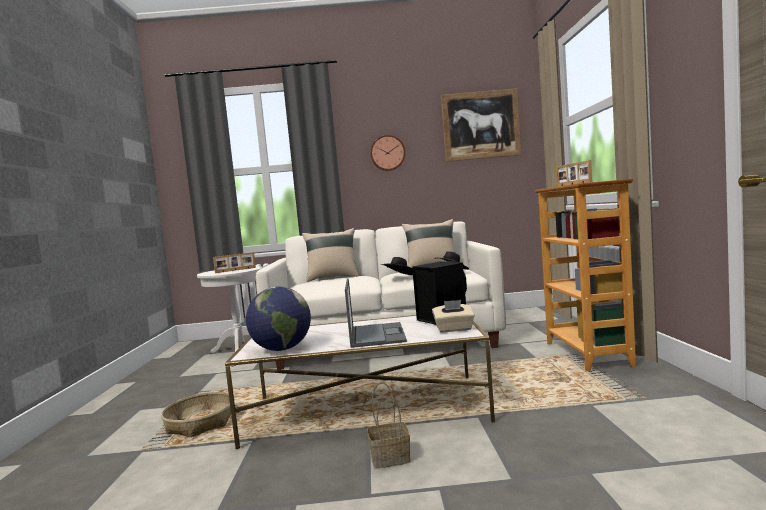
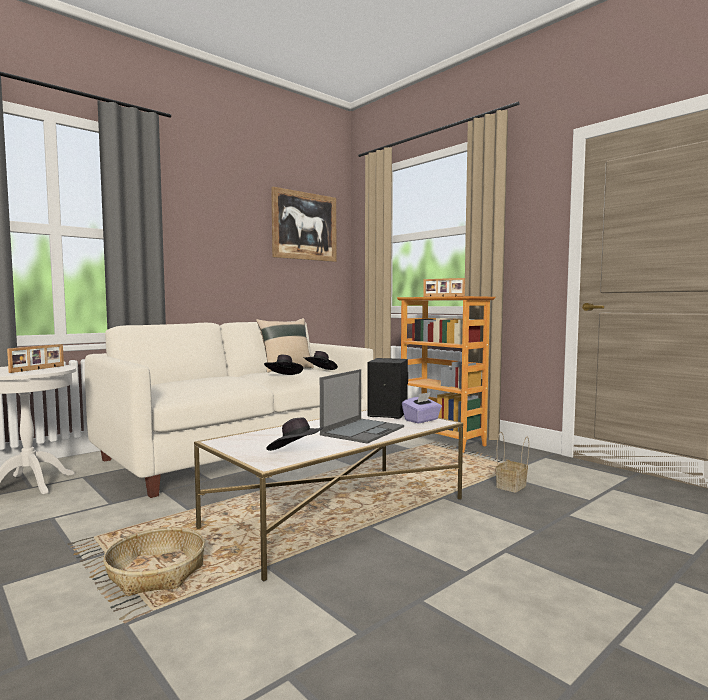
camera: 40 degrees left, 0 degrees up
(282, 349) = (296, 453): globe -> black hat
(332, 278) = (183, 379): beige pillow -> none
(376, 335) = (363, 431): laptop -> laptop turned 75 degrees clockwise
(387, 153) = (215, 237): wall clock -> none
(389, 459) = (433, 544): basket -> basket (511, 487)
(454, 329) = (421, 420): beige tissue box -> purple tissue box

